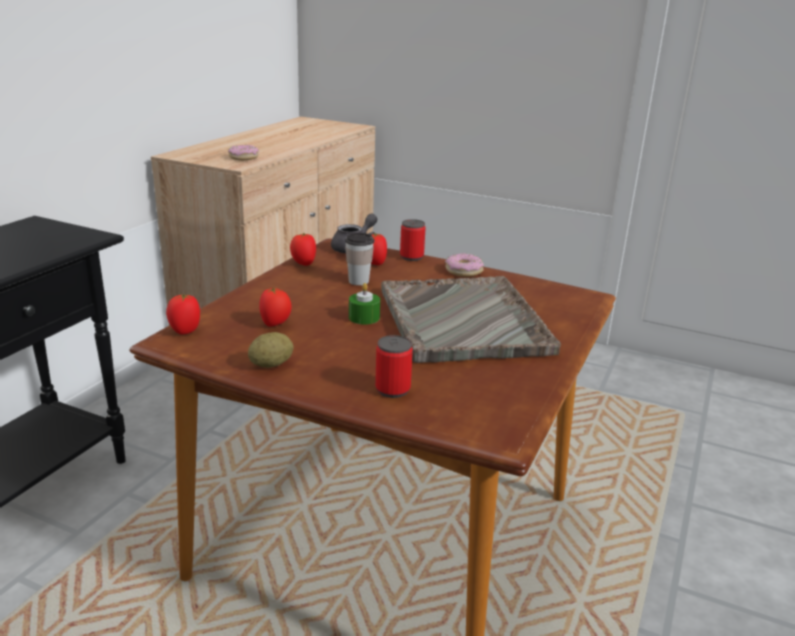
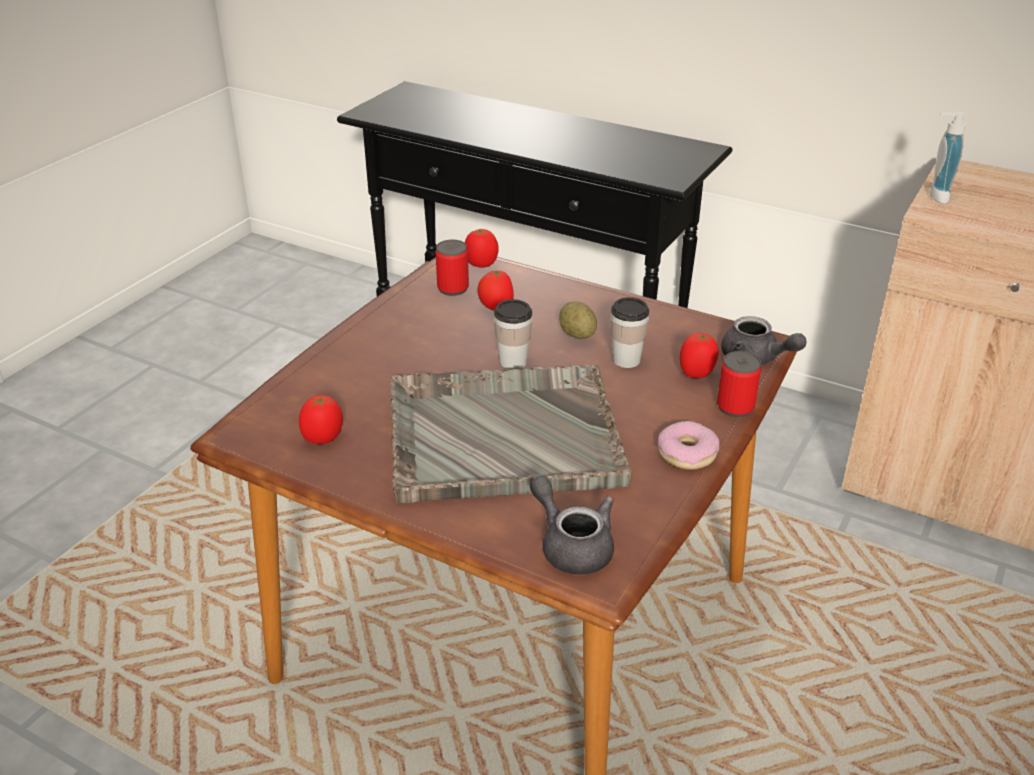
camera: 95 degrees right, 10 degrees up
(214, 163) = (934, 196): none -> soap dispenser
(243, 157) = (988, 213): donut -> none
(271, 365) = (404, 310): potato -> potato (577, 334)
(303, 264) = (680, 320): tomato -> tomato (323, 438)
(364, 317) = (513, 362): green candle -> cup
(392, 389) = (341, 376): can -> can (453, 288)
(566, 302) = (572, 545): none -> grey teapot

